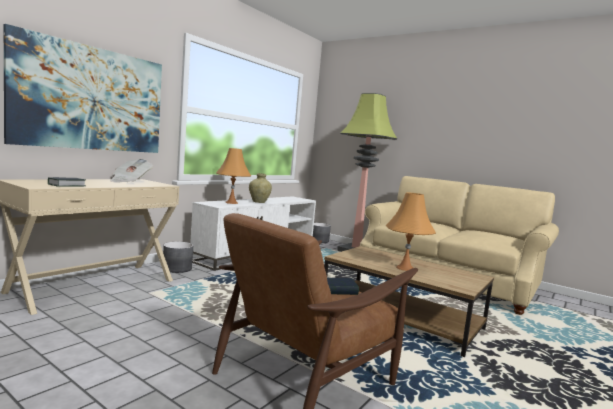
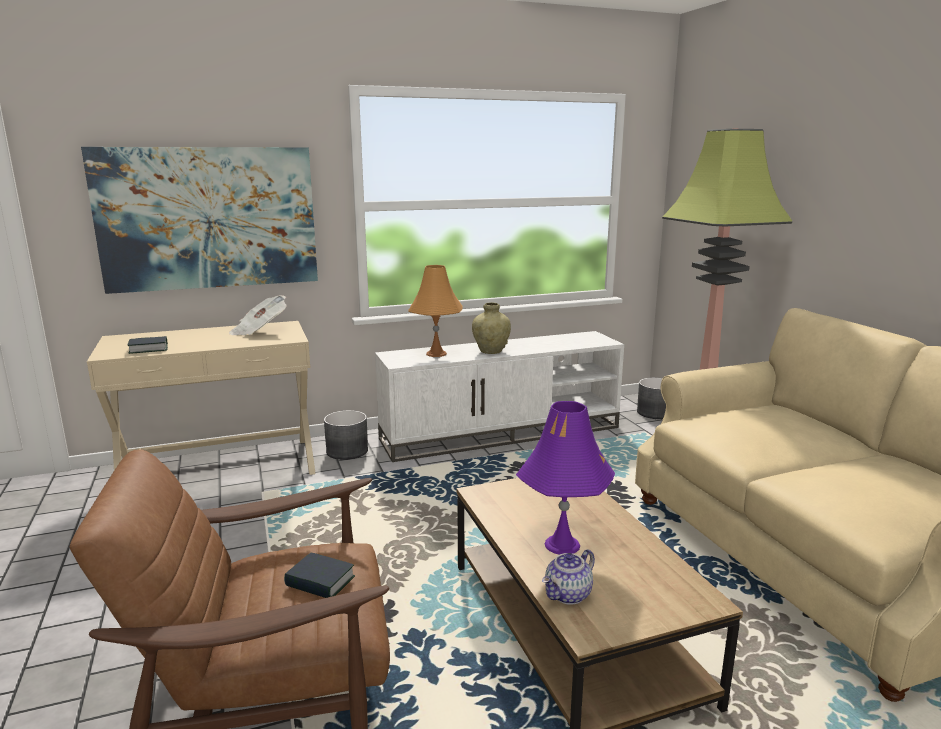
camera: 35 degrees right, 10 degrees up
(405, 268) = (562, 545): orange table lamp -> purple table lamp
(437, 281) = (568, 595): none -> teapot

